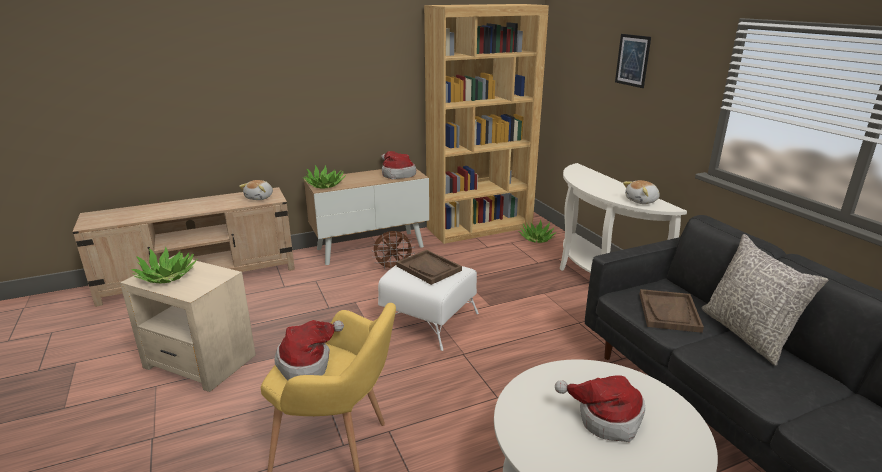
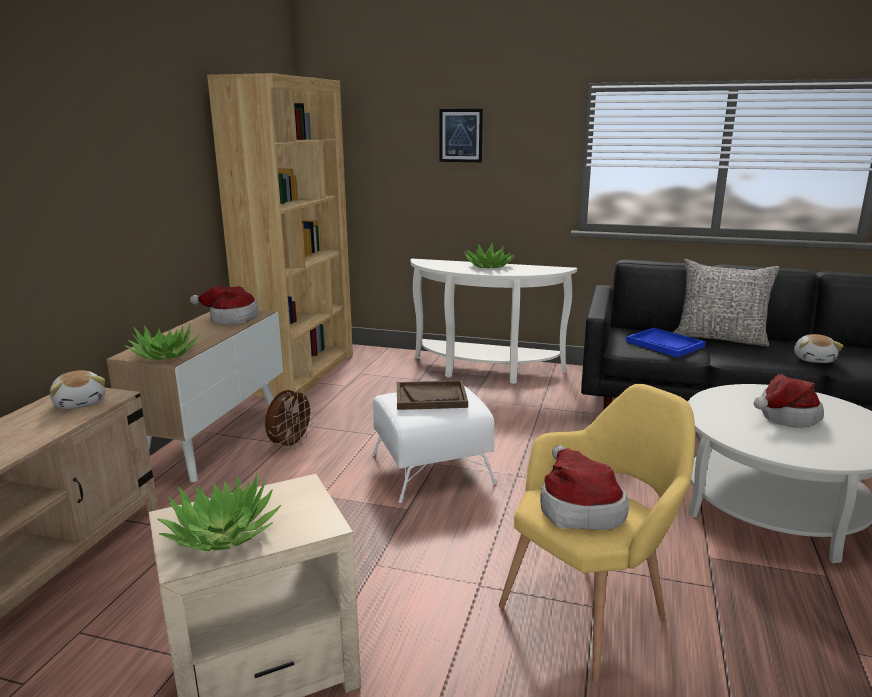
camera: 50 degrees left, 5 degrees down
(537, 239) = (376, 362): potted plant -> potted plant (489, 266)
(642, 201) = (537, 269): plush toy -> plush toy (814, 359)
(669, 312) = (665, 344): brown tray -> blue tray

